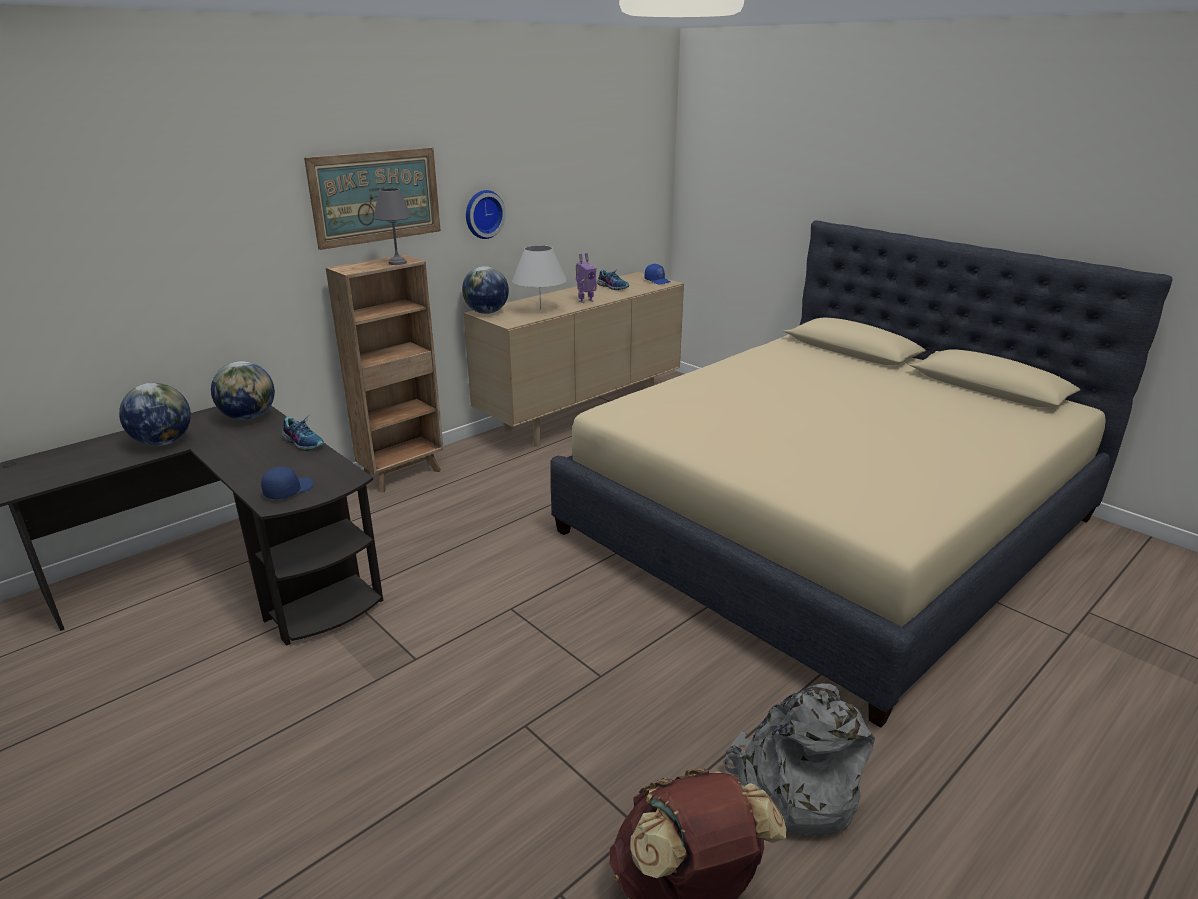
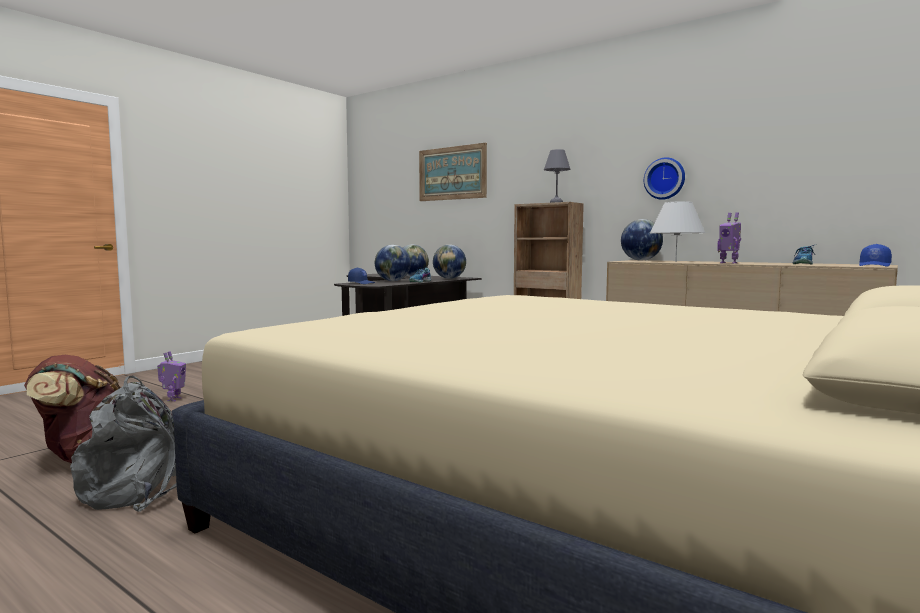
camera: 80 degrees right, 20 degrees down
(260, 463) = (392, 281): none -> globe
(367, 865) = (173, 399): none -> toy robot
(376, 196) = (574, 162): picture -> picture (452, 173)

